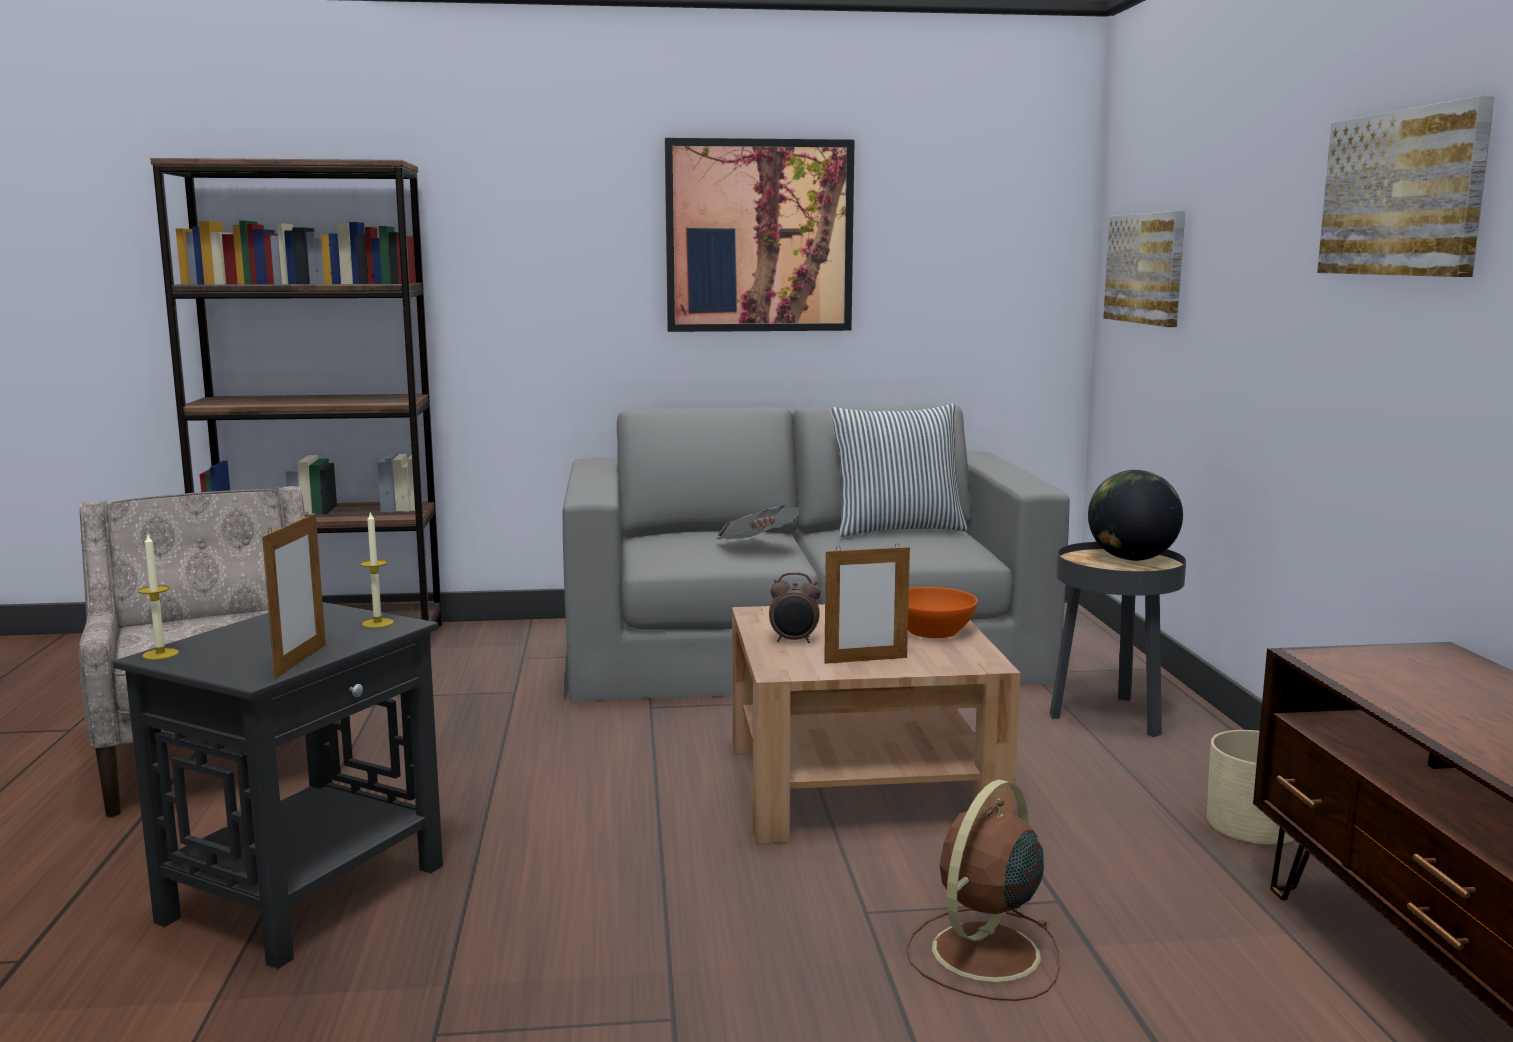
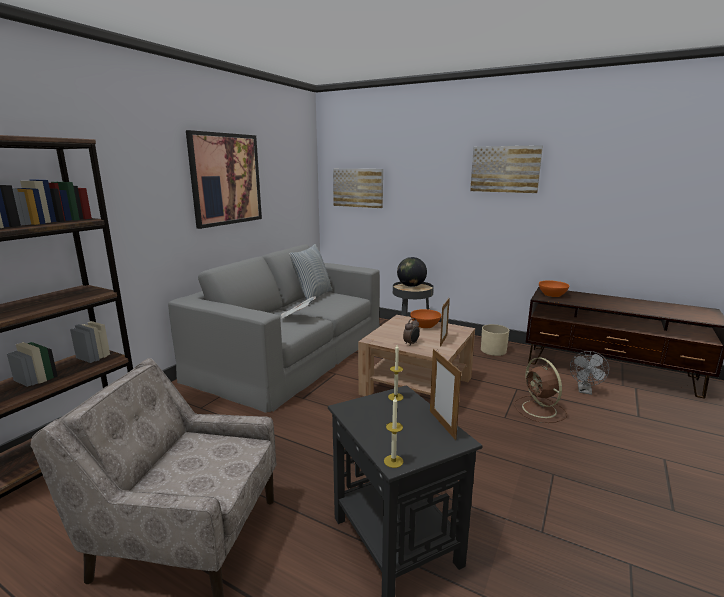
camera: 55 degrees left, 5 degrees up
(300, 661) = (442, 424): picture frame -> picture frame turned 150 degrees counterclockwise
(1244, 1013) = (585, 391): none -> grey fan
(1400, 663) = (552, 294): none -> orange bowl

